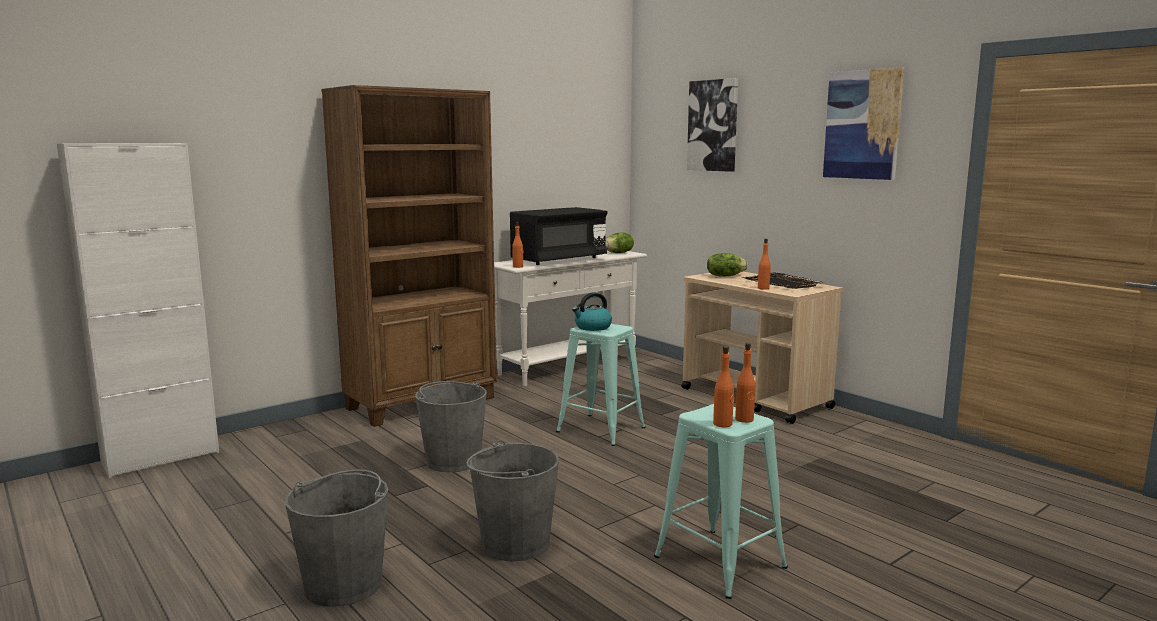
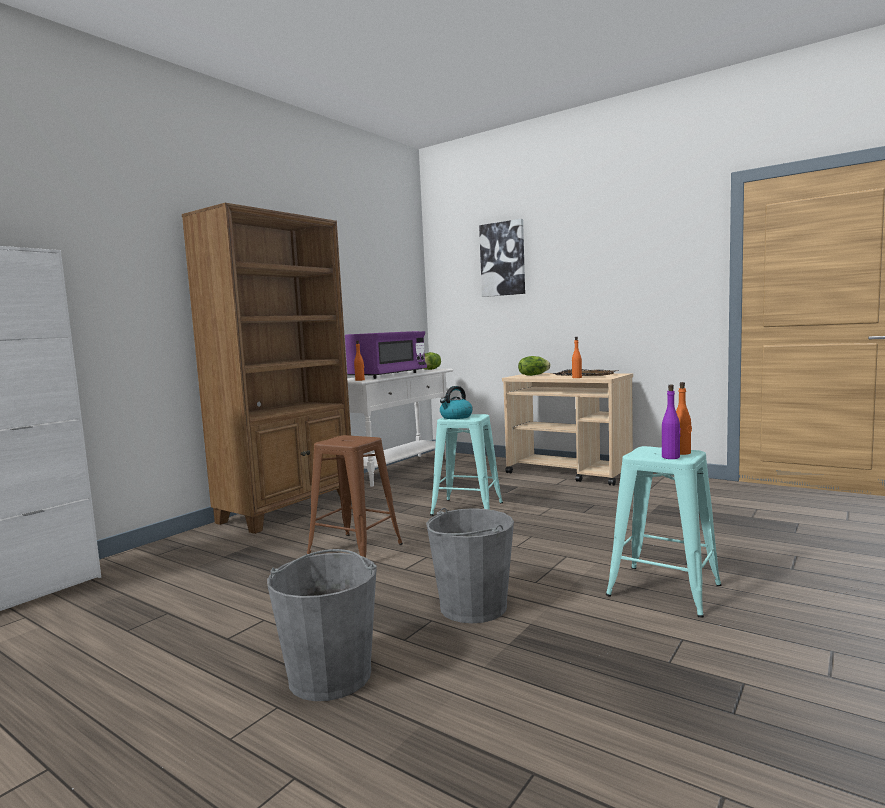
camera: 15 degrees left, 5 degrees down
(453, 460) = (355, 549): grey bucket -> brown stool
(559, 260) = (388, 375): black microwave -> purple microwave
(723, 424) = (671, 457): orange bottle -> purple bottle
(862, 125) = (636, 244): picture -> none

